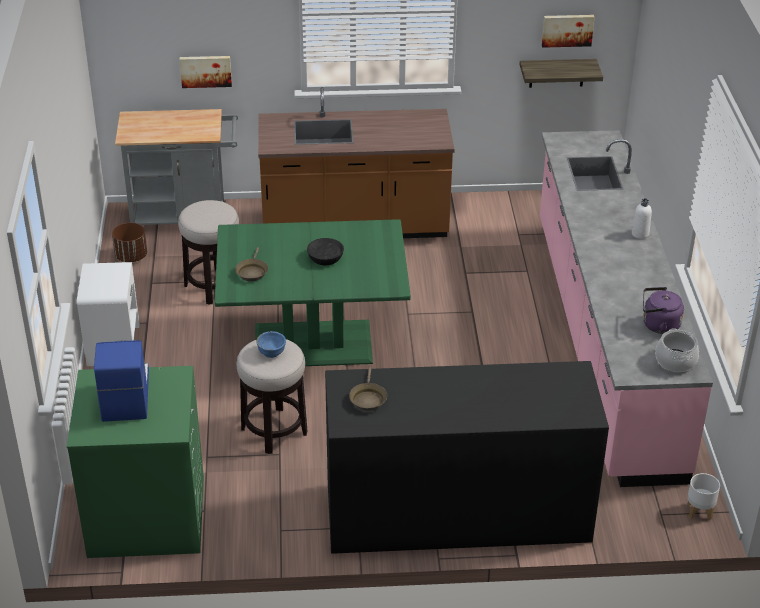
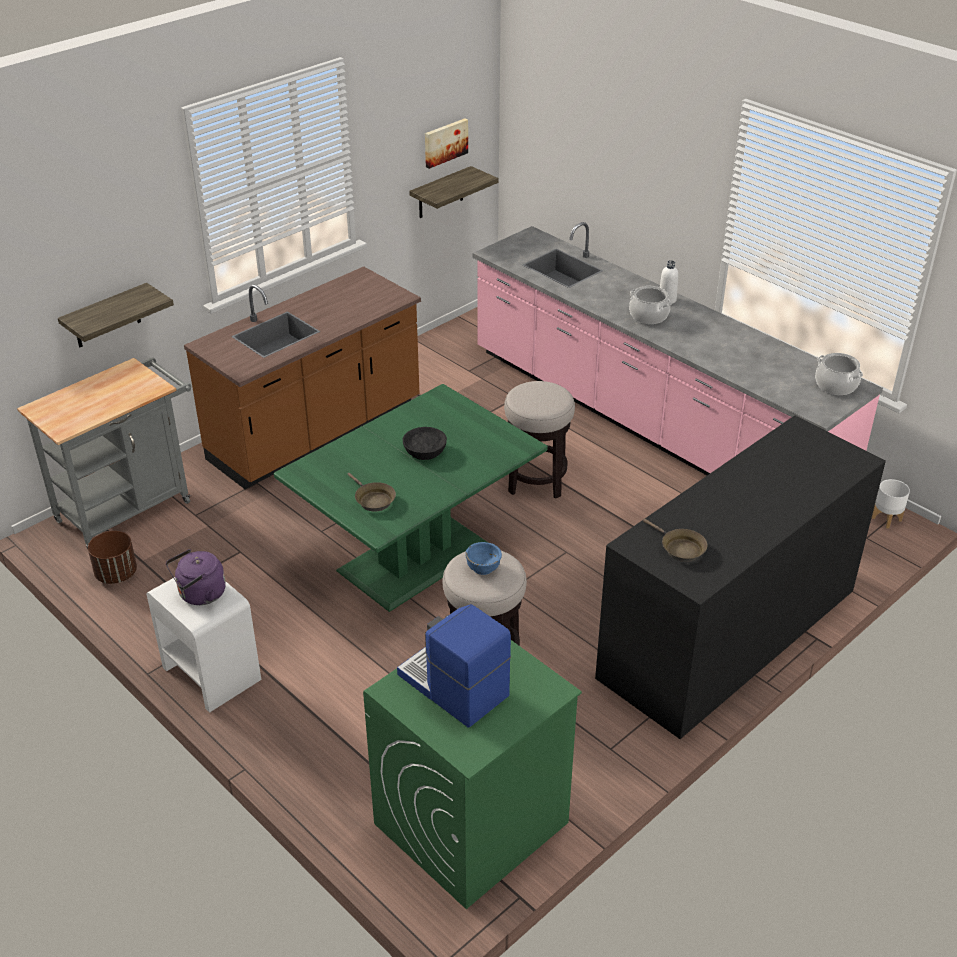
camera: 40 degrees left, 0 degrees up
(205, 70) = (106, 317): picture -> shelf
(213, 286) = (246, 557): stool -> stool (536, 481)
(606, 239) = (648, 316): none -> cooking pot
(658, 325) = (784, 364): purple kettle -> purple kettle (199, 595)

